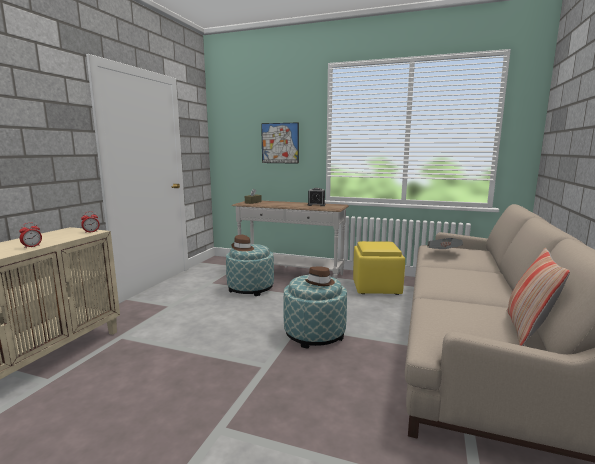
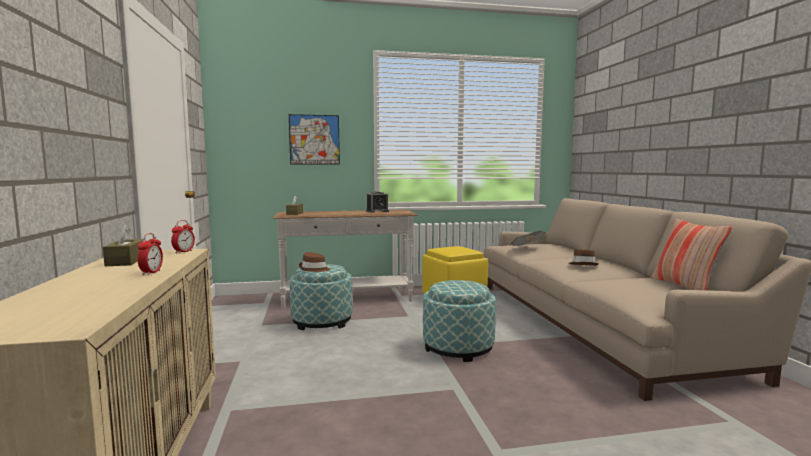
camera: 30 degrees left, 5 degrees down
(49, 235) = (126, 261): none -> brown tissue box
(320, 282) = (467, 285): brown hat -> brown hat (583, 264)

